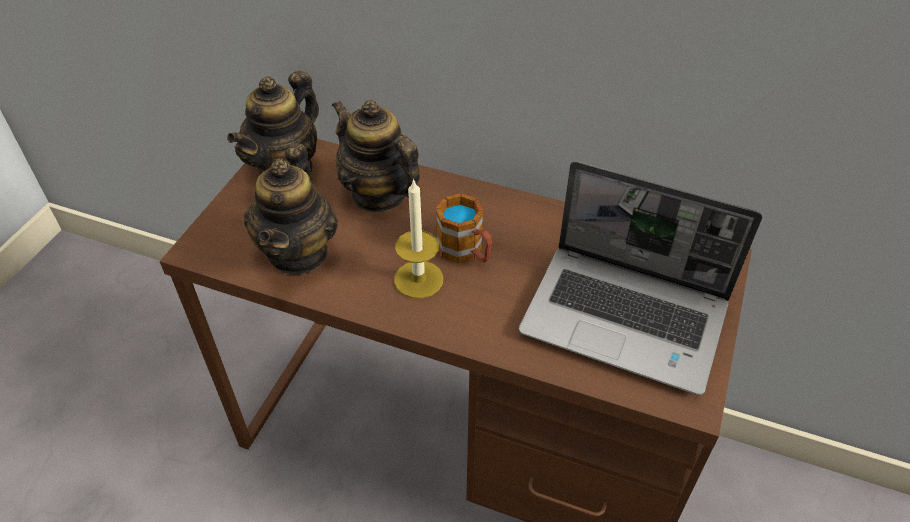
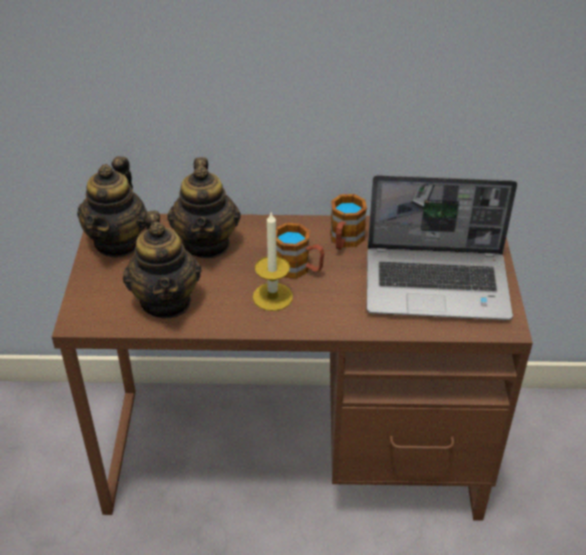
camera: 20 degrees left, 5 degrees down
(379, 194) = (207, 243): teapot -> teapot turned 120 degrees counterclockwise
(537, 231) = (344, 241): none -> mug

